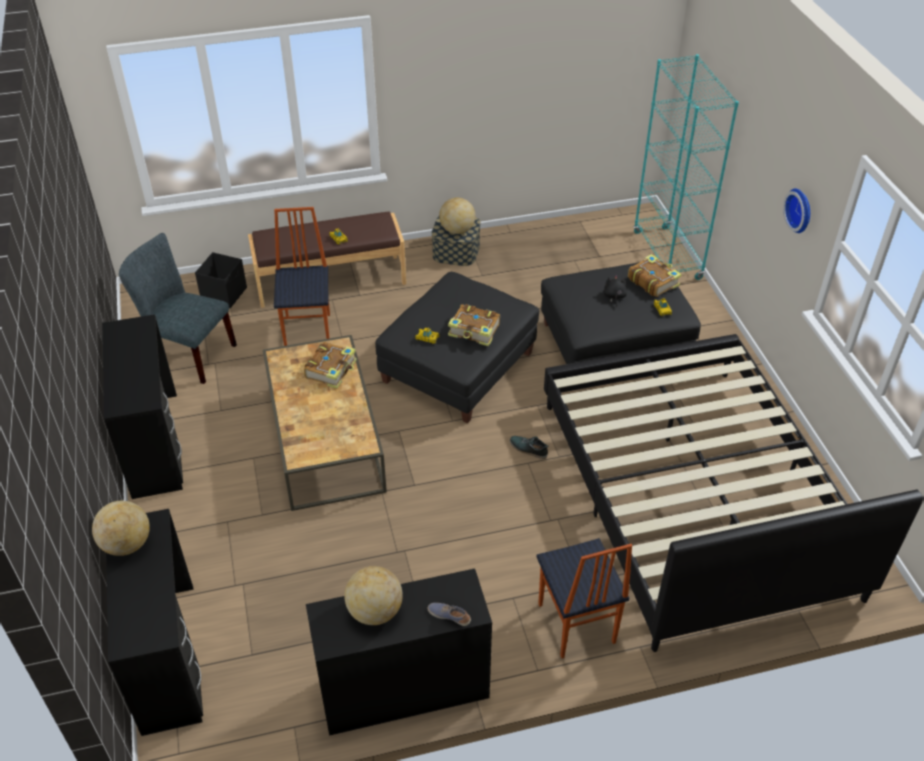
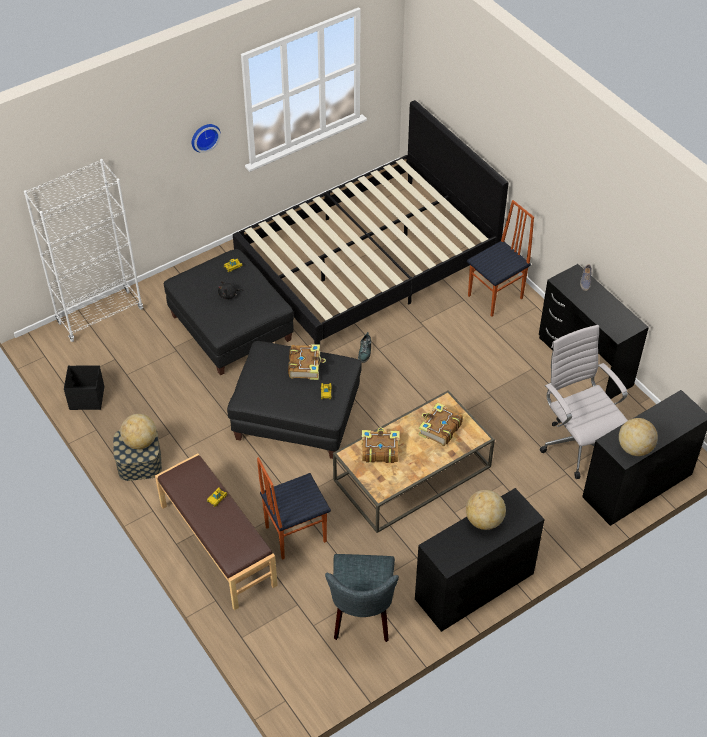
camera: 110 degrees left, 5 degrees up
(225, 294) = (269, 625): black storage box -> black storage box (86, 398)
(271, 616) = (577, 444): none -> white office chair
(375, 611) = (602, 312): globe -> globe (484, 521)
(653, 281) = (200, 277): book -> book (439, 429)
(667, 256) = (100, 316): turquoise bookcase -> white bookcase

